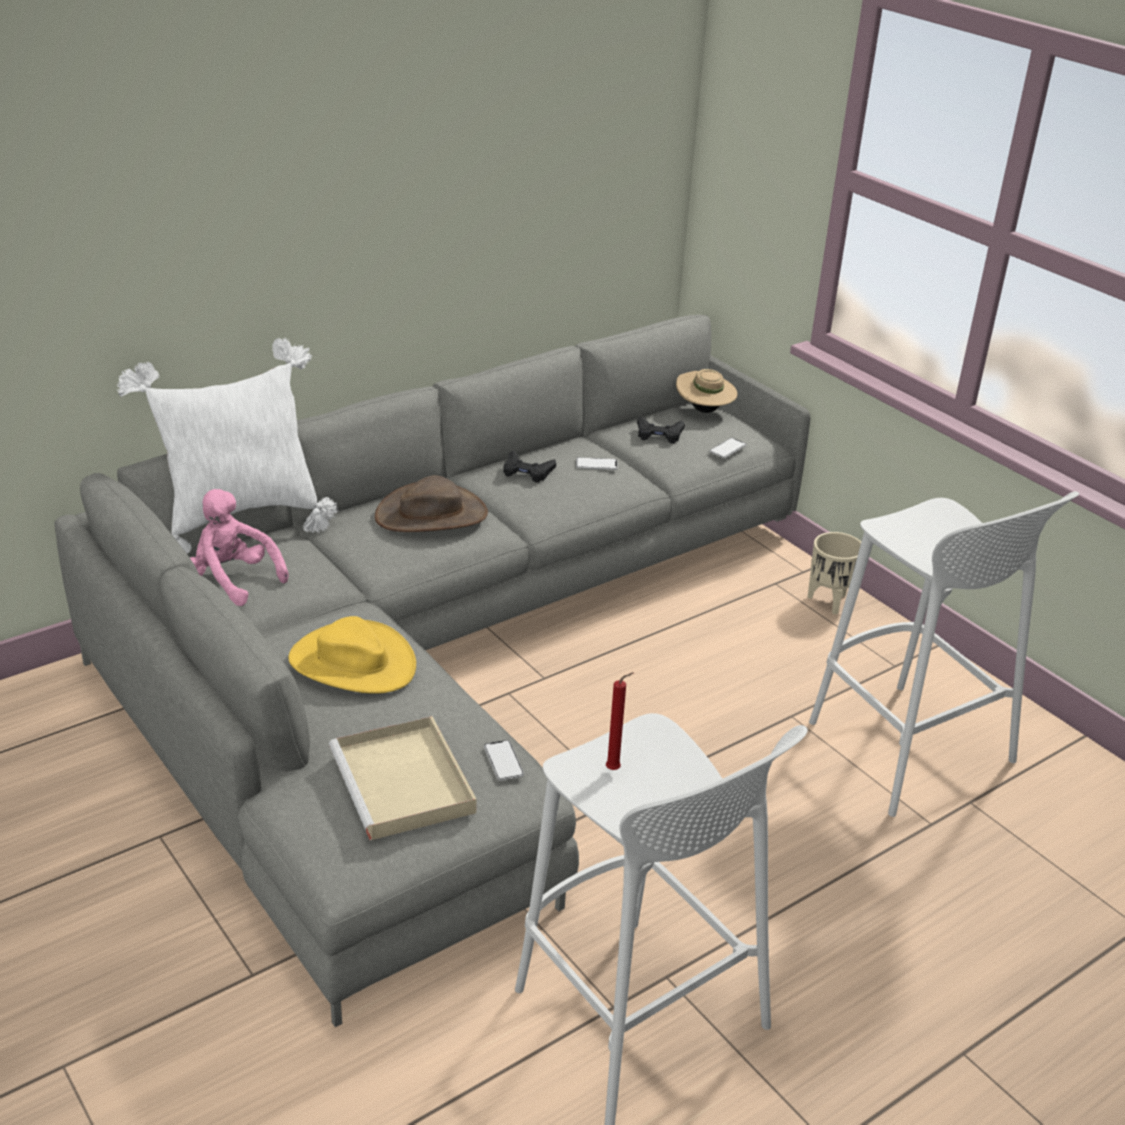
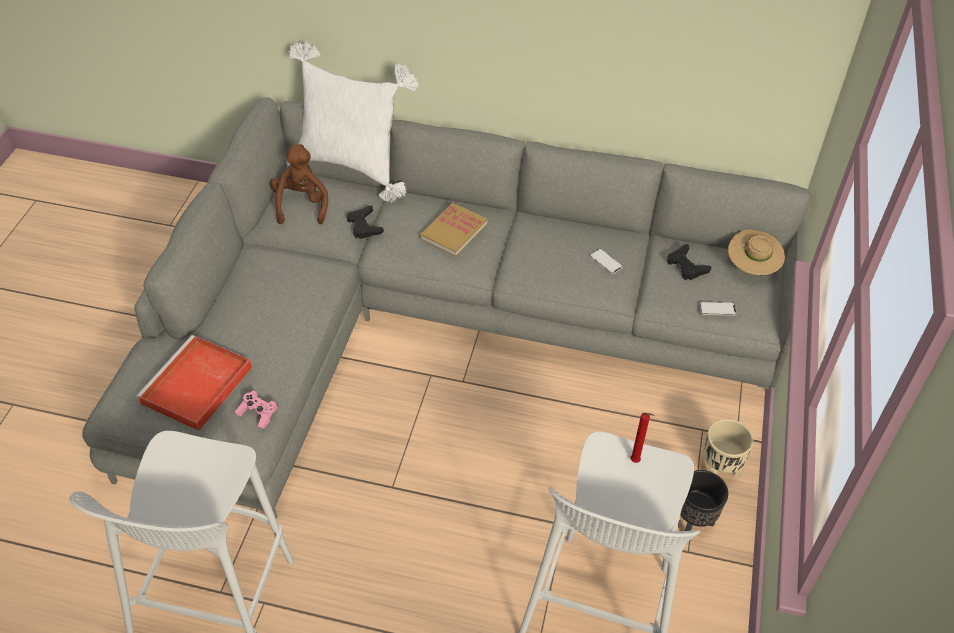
camera: 50 degrees right, 15 degrees up
(233, 580) = (301, 205): pink plush toy -> brown plush toy
(352, 663) = (277, 297): yellow hat -> none
(404, 784) = (196, 387): beige tray -> red tray
(431, 514) = (453, 231): brown hat -> book
(503, 761) = (258, 413): phone -> pink game controller
(527, 471) = (554, 238): black game controller -> black game controller (364, 226)
(615, 769) = (191, 465): red candle -> red candle (636, 462)
(869, 645) = (694, 523): none -> black planter

